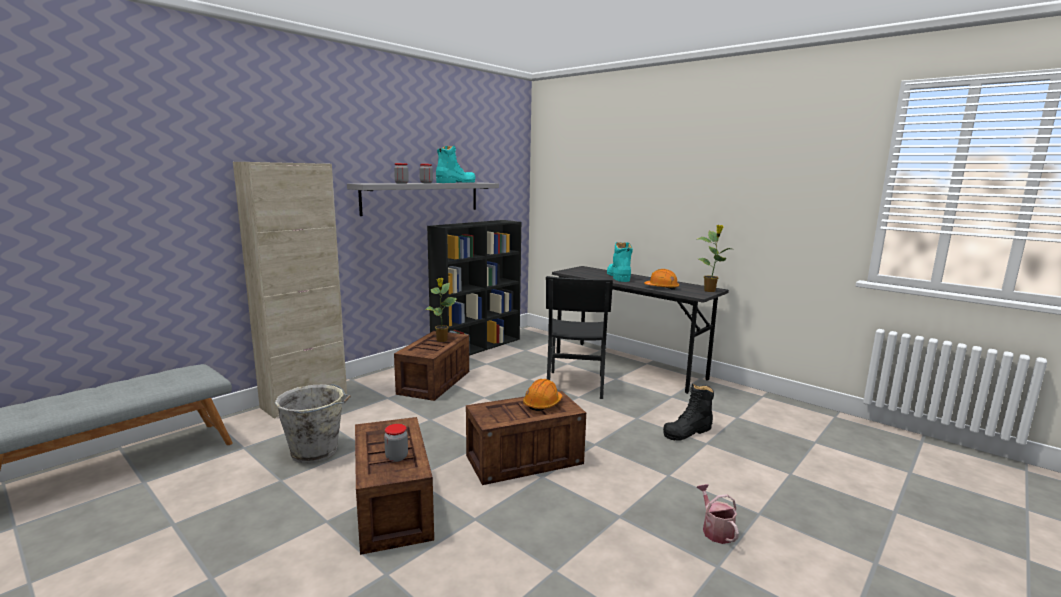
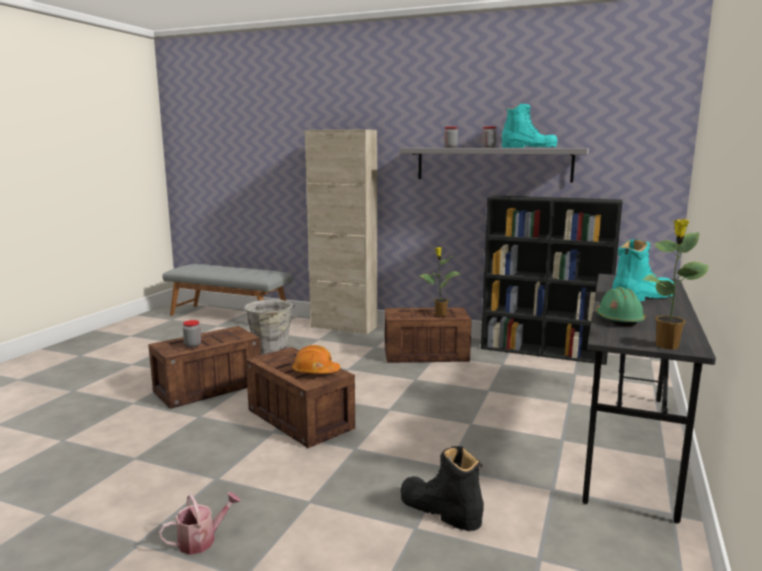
camera: 70 degrees right, 0 degrees up
(575, 384) = (507, 416): black chair -> none
(661, 288) = (618, 319): orange hard hat -> green hard hat

